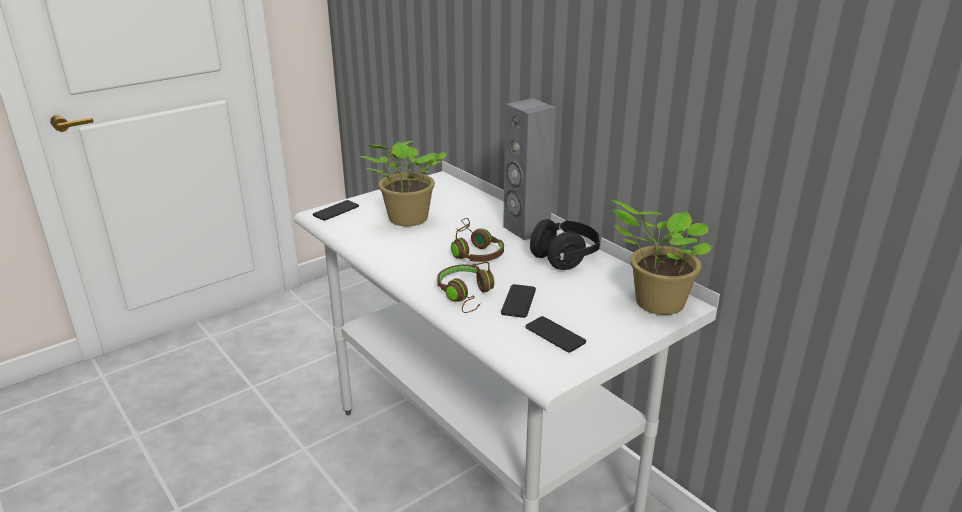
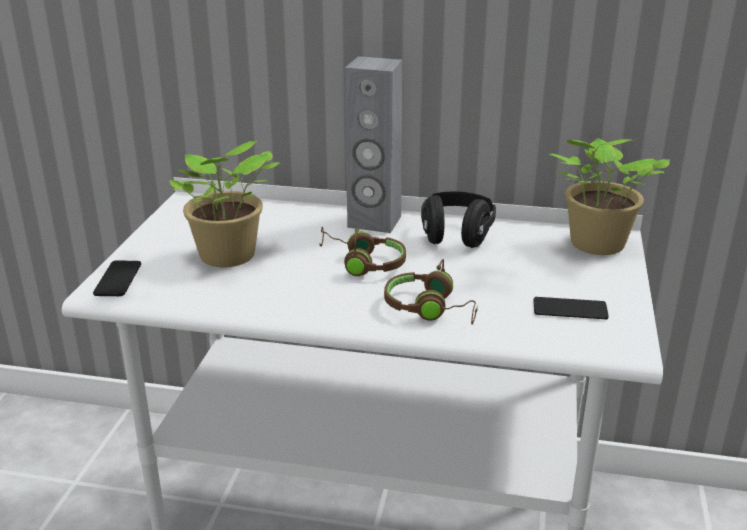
camera: 40 degrees left, 0 degrees up
(518, 301) = (487, 293): phone -> none

